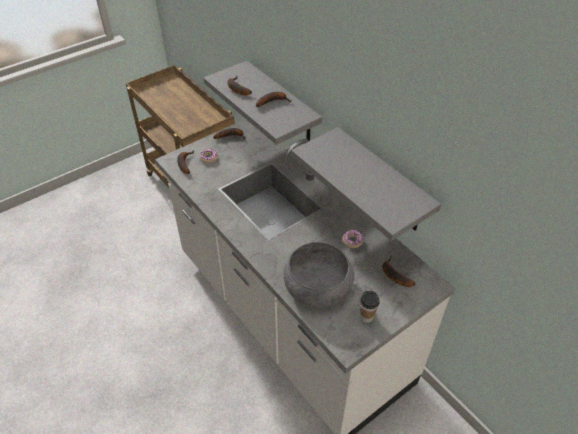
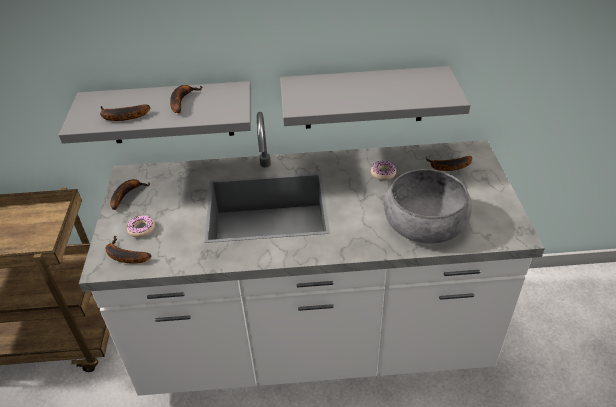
camera: 55 degrees left, 5 degrees down
(366, 317) = (488, 206): cup -> none

